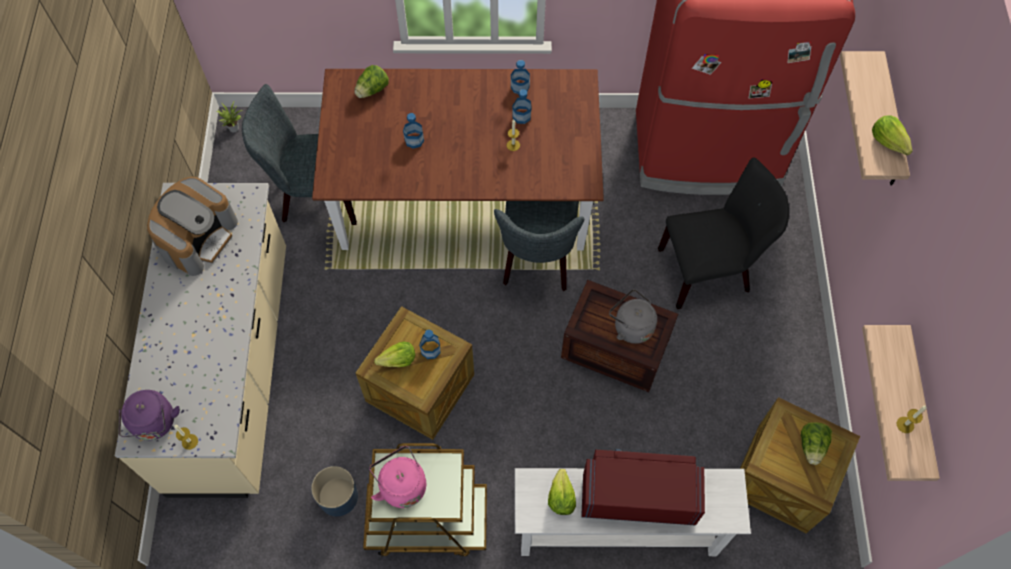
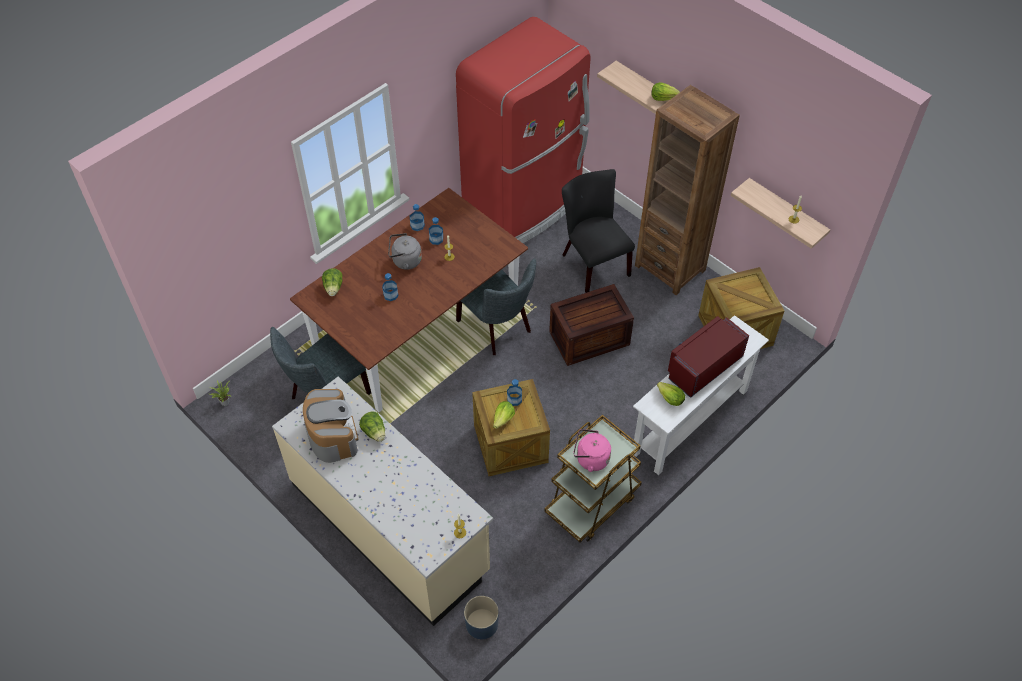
camera: 45 degrees left, 10 degrees down
(154, 424) = (429, 542): purple kettle -> none
(337, 496) = (531, 535): blue planter -> blue planter (481, 624)
(631, 326) = (598, 308): grey kettle -> grey kettle (405, 261)
(710, 270) = (592, 262): black chair -> black chair turned 60 degrees counterclockwise
(788, 345) = (670, 268): none -> brown bookcase
(812, 446) = (745, 289): lettuce -> lettuce (374, 432)

